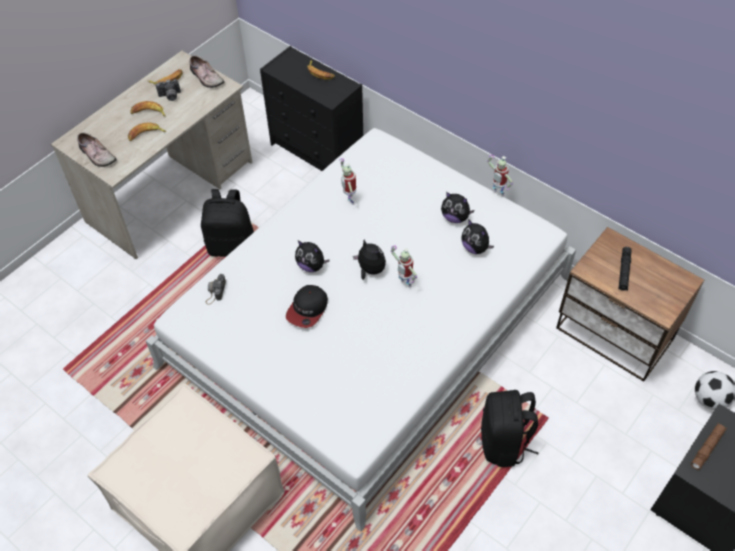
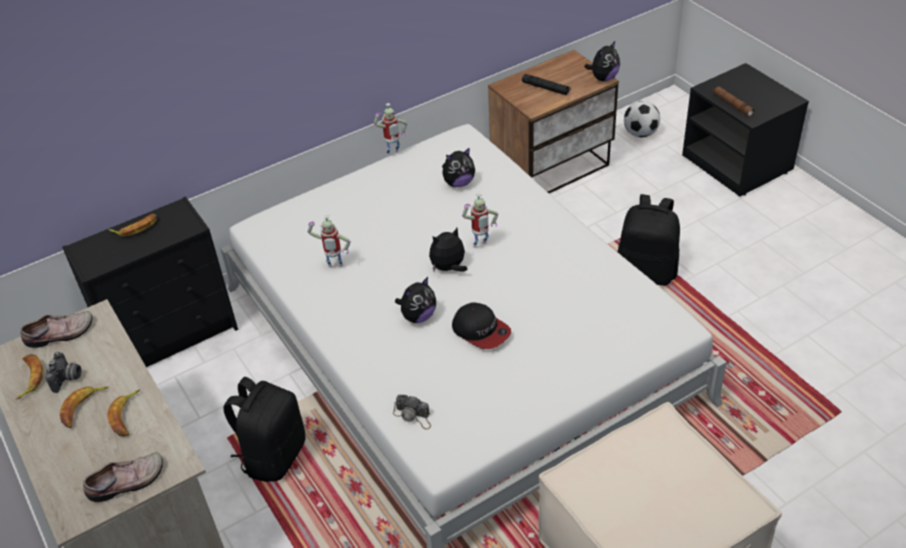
camera: 70 degrees left, 10 degrees down
(455, 217) = (409, 188): plush toy -> plush toy (603, 78)

